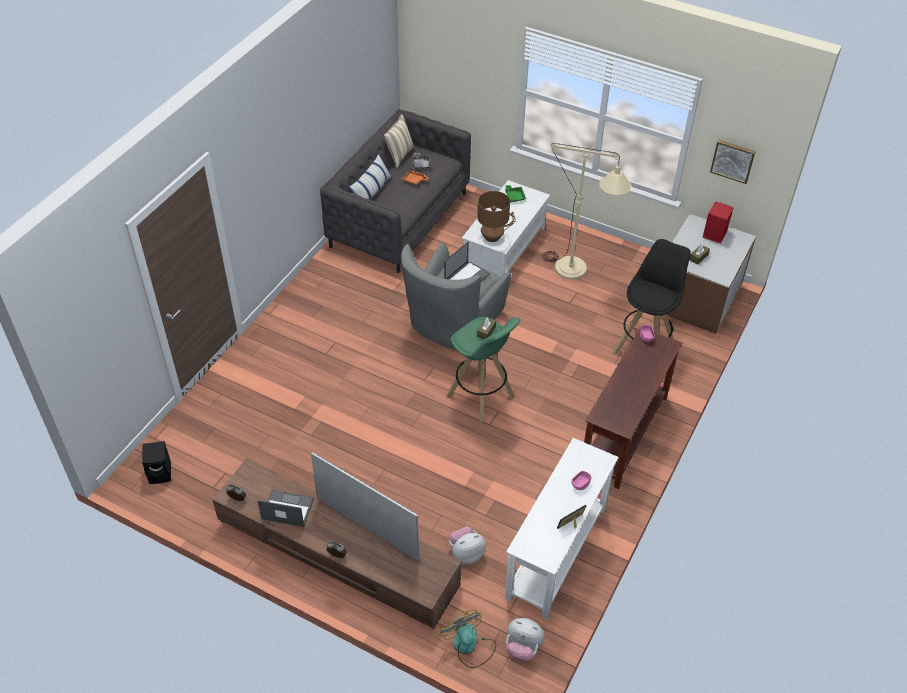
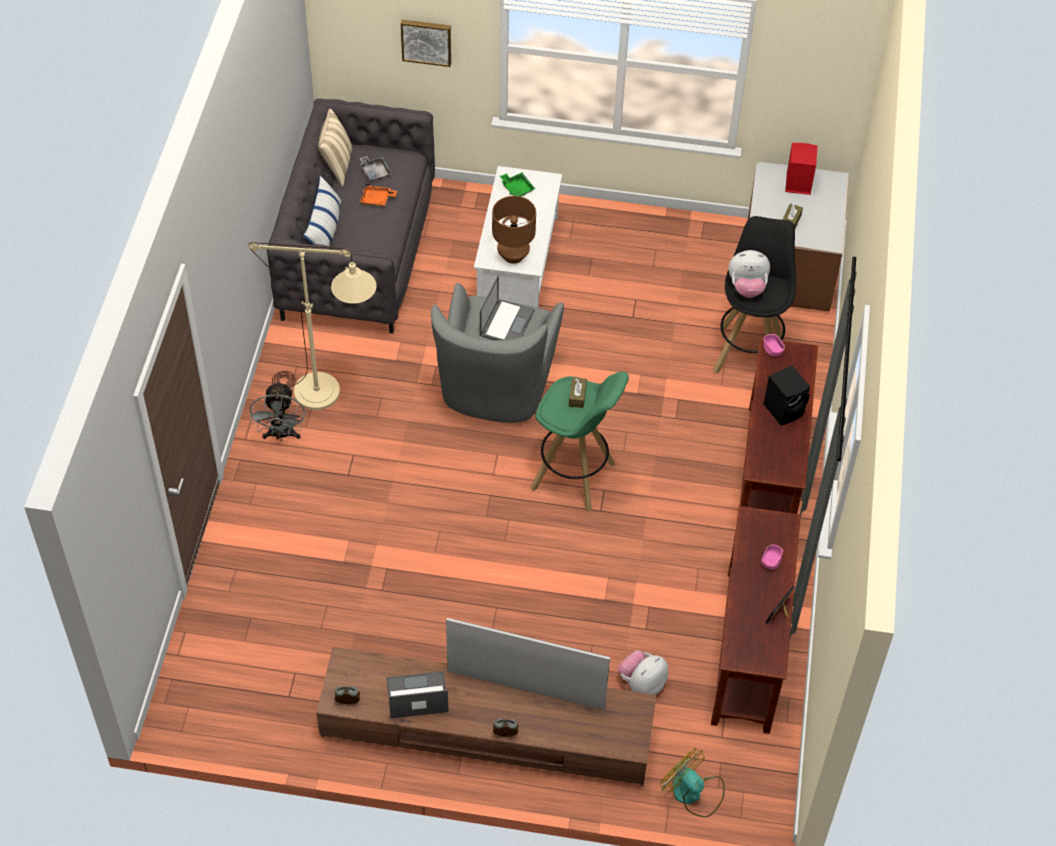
camera: 20 degrees left, 5 degrees up
(161, 473) = (211, 698): black speaker -> black speaker (785, 409)
(294, 317) = (281, 435): none -> grey fan
(522, 648) = (755, 775): plush toy -> plush toy (747, 287)
(556, 555) = (748, 652): white console table -> brown console table
(578, 273) = (626, 271): beige floor lamp -> beige floor lamp (329, 396)
(733, 160) = (807, 88): picture -> picture (426, 41)

